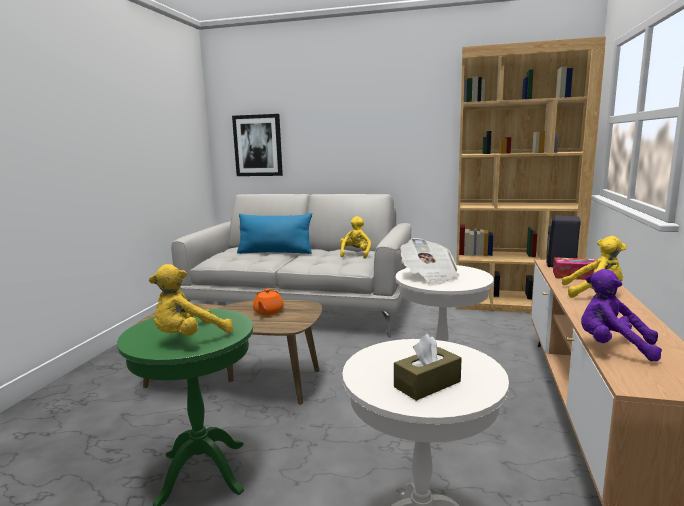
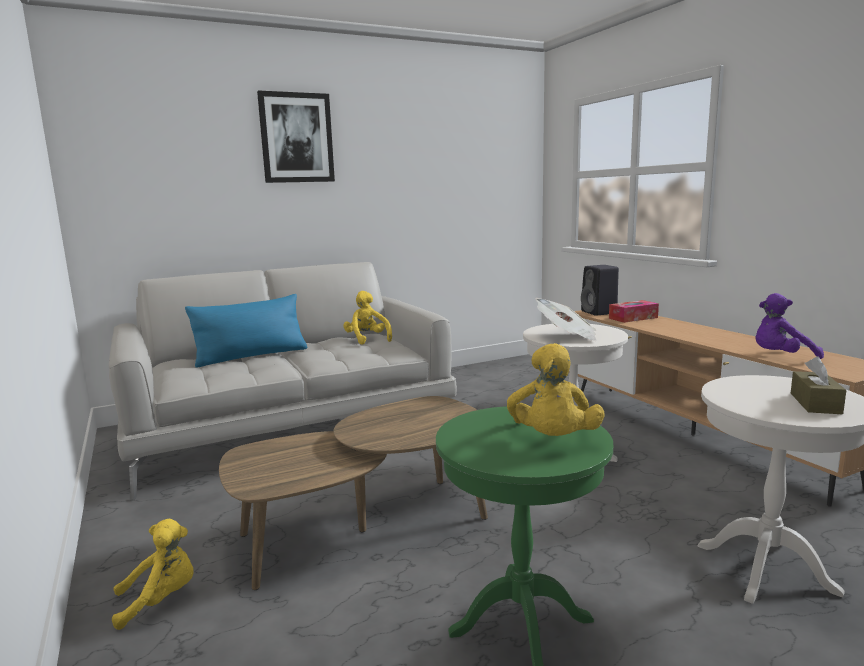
camera: 40 degrees left, 0 degrees up
(258, 145) = (155, 203): picture -> picture (296, 138)
(268, 312) = (409, 419): orange teapot -> none
(513, 304) = (501, 368): brown bookcase -> none
(594, 293) = (675, 327): yellow plush toy -> yellow plush toy (161, 600)

